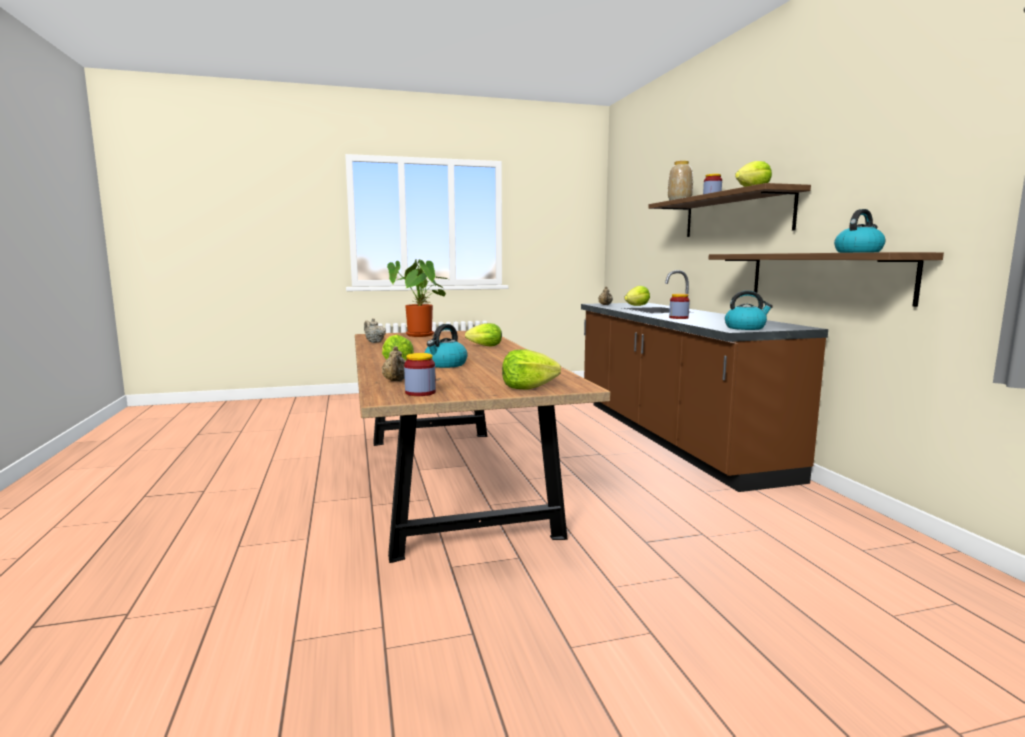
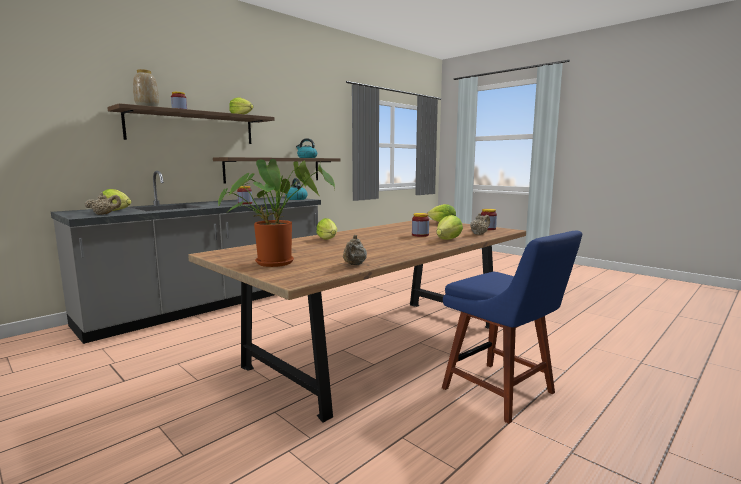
camera: 120 degrees left, 0 degrees up
(285, 499) = (502, 393): none -> blue chair
(445, 365) = (420, 235): kettle -> jar
(671, 436) = (211, 304): brown counter -> grey counter

